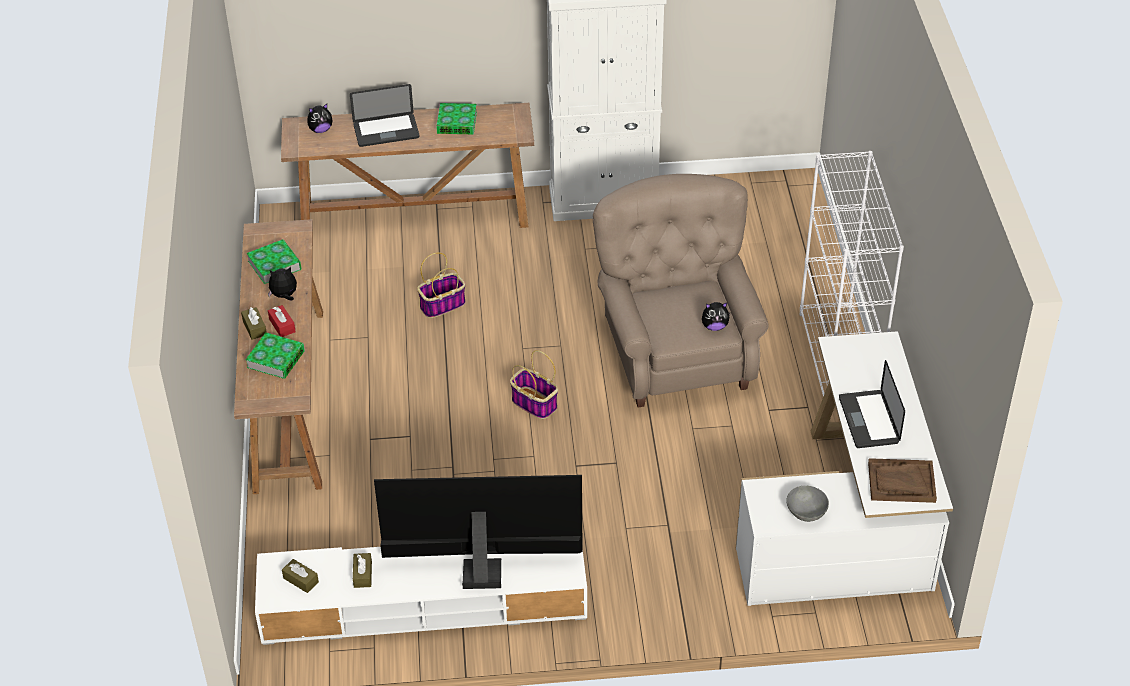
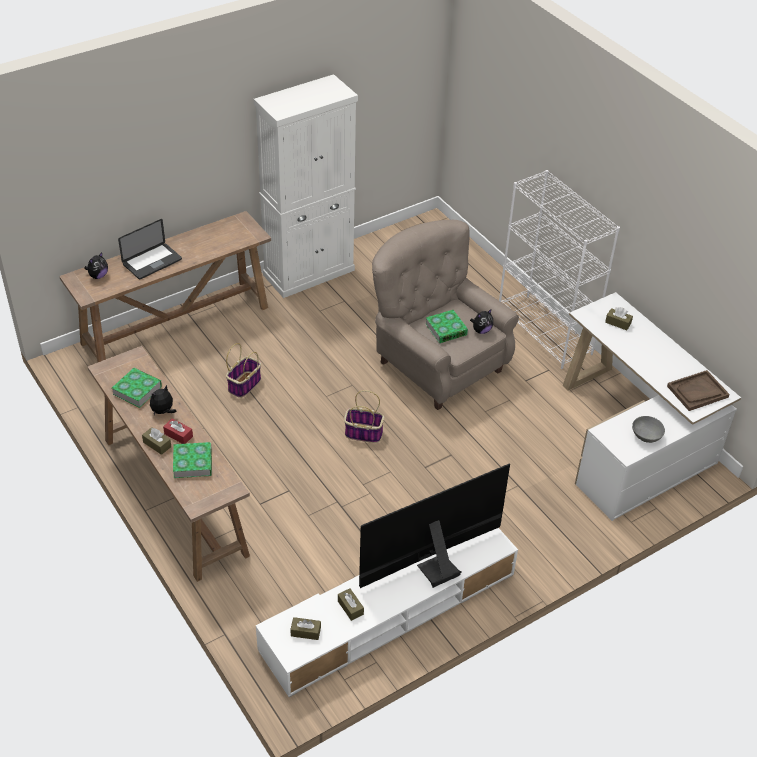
camera: 30 degrees left, 0 degrees up
(457, 122) = (202, 240): book -> book (446, 329)
(869, 369) = (618, 323): none -> brown tissue box
(869, 420) = (645, 357): laptop -> none

